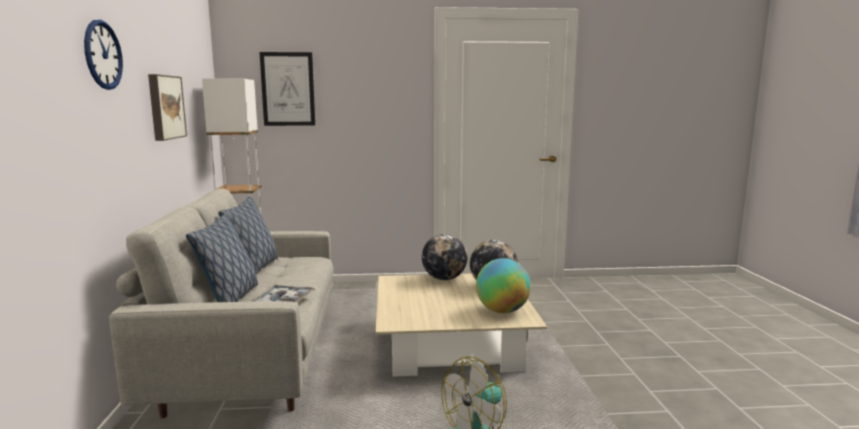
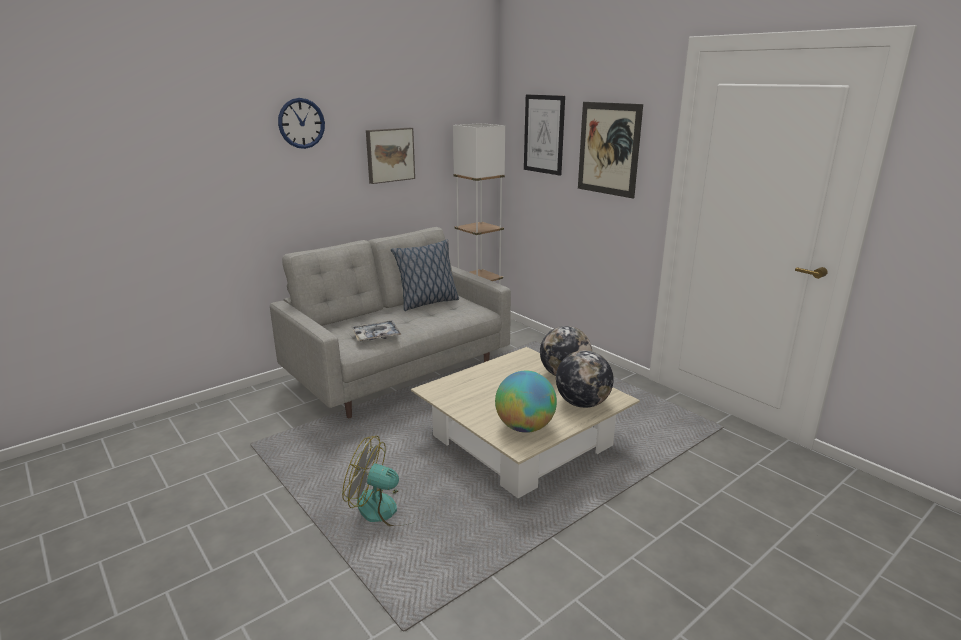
camera: 55 degrees right, 10 degrees up
(230, 299) = (363, 320): pillow -> none
(368, 96) = (608, 149): none -> picture

